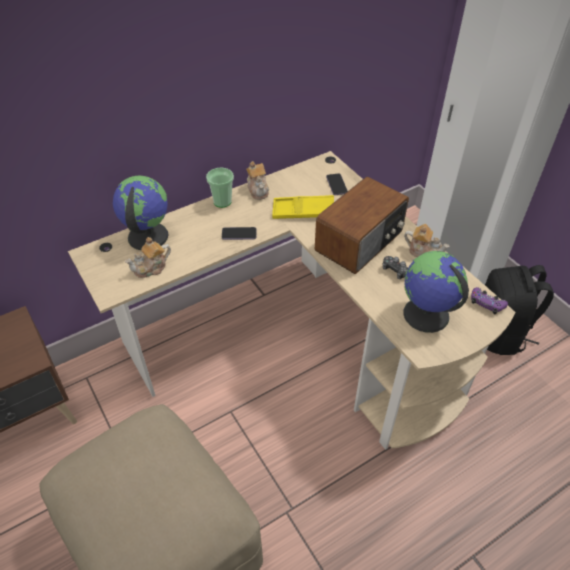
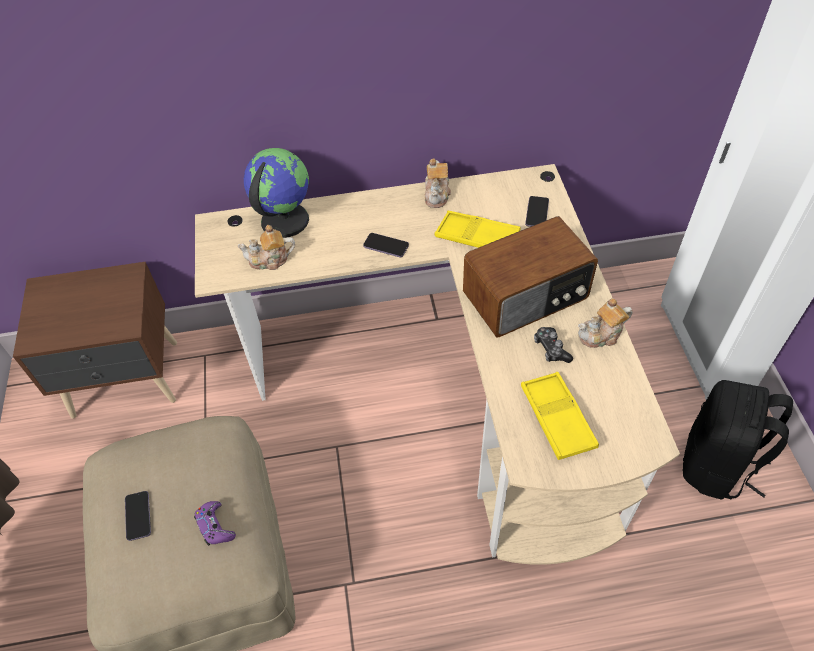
camera: 25 degrees right, 5 degrees up
(119, 508) = (138, 516): none -> phone
(222, 202) = (387, 199): cup -> none
(424, 252) = (601, 335): teapot -> teapot turned 105 degrees clockwise
(425, 315) = (557, 418): globe -> yellow tray
(487, 303) = (646, 429): purple game controller -> purple game controller (215, 526)

